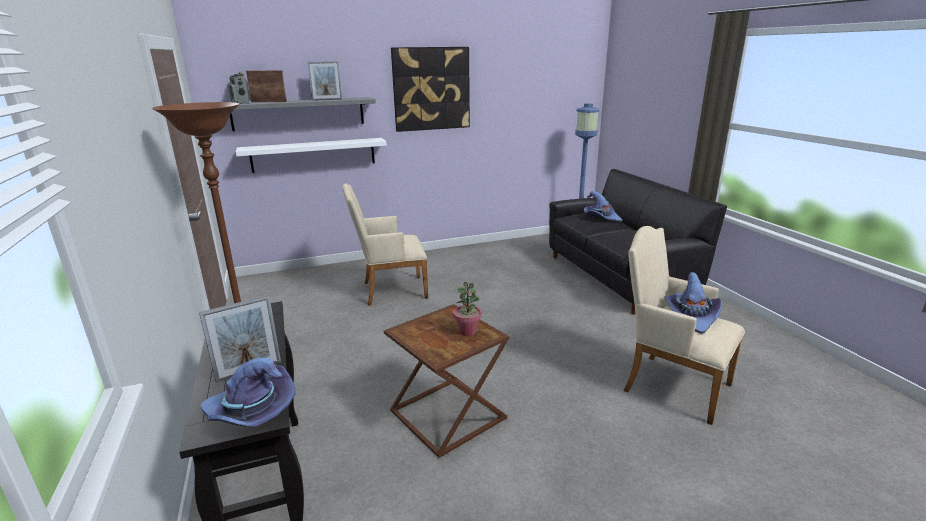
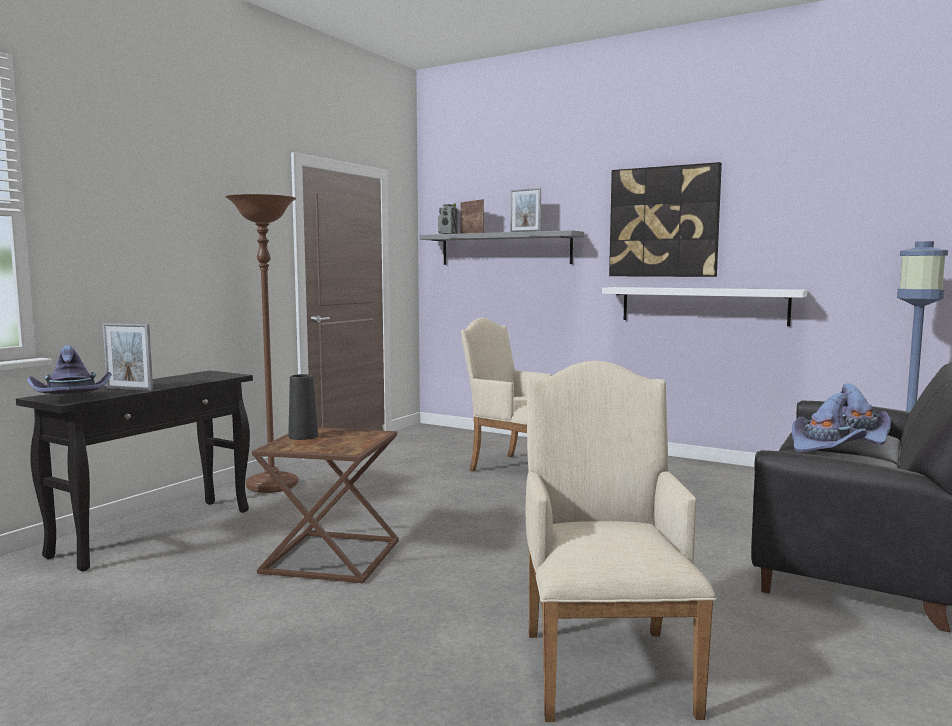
camera: 50 degrees right, 15 degrees down
(314, 155) = (514, 297): white shelf -> white shelf (703, 305)
(419, 338) = (303, 436): none -> black vase
(467, 331) = (344, 444): potted plant -> none
(691, 316) = (629, 532): purple hat -> purple hat (825, 446)

